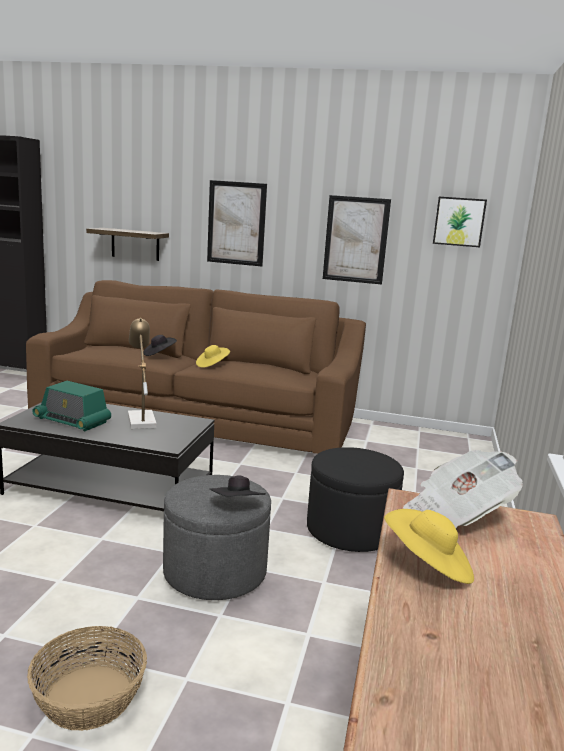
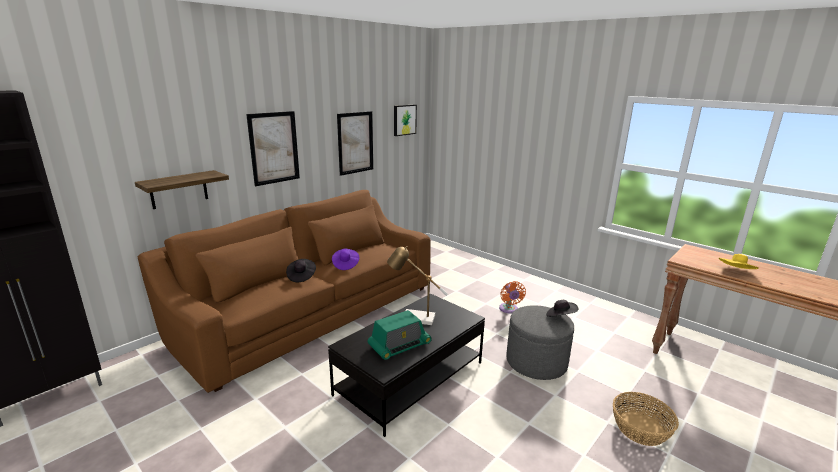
camera: 60 degrees left, 5 degrees up
(212, 365) = (345, 265): yellow hat -> purple hat
(350, 530) = (509, 309): black ottoman -> orange fan
(456, 514) = (691, 257): newspaper -> none

